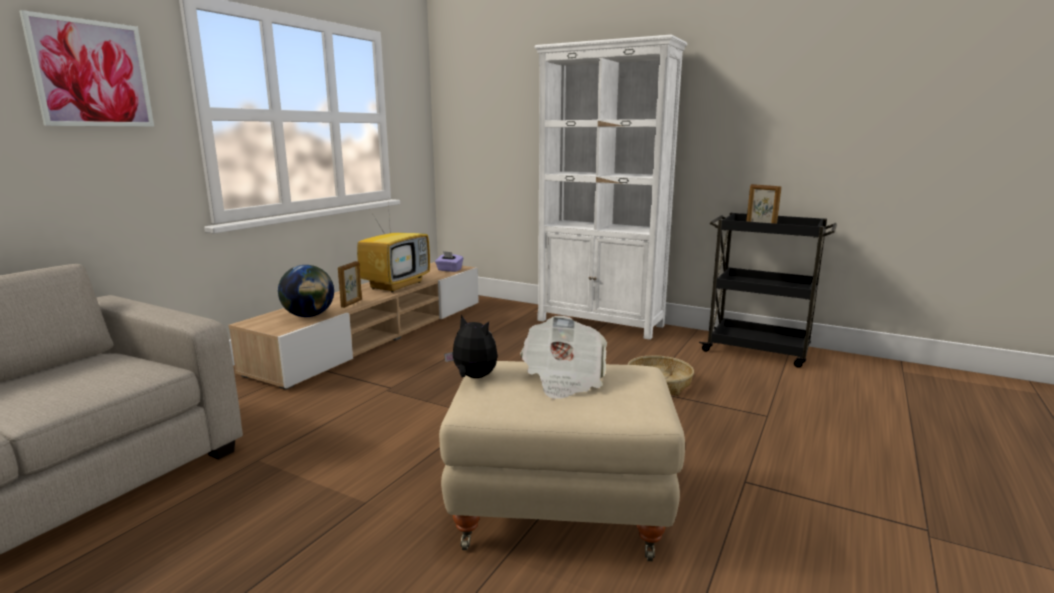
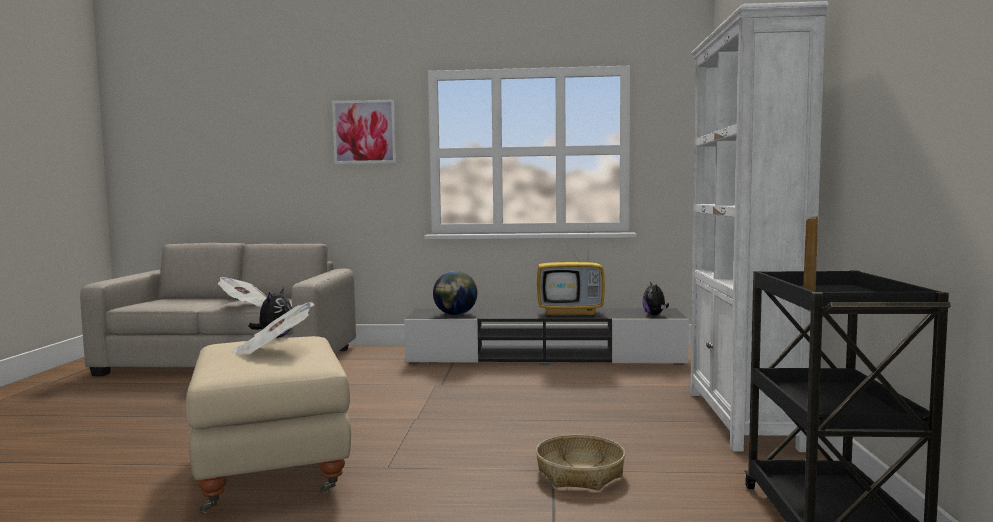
camera: 65 degrees right, 10 degrees down
(89, 393) = (245, 305): none -> newspaper
(352, 303) = (500, 315): picture frame -> none
(378, 334) = (545, 358): beige tv stand -> black tv stand
(449, 270) = (655, 315): purple tissue box -> plush toy

